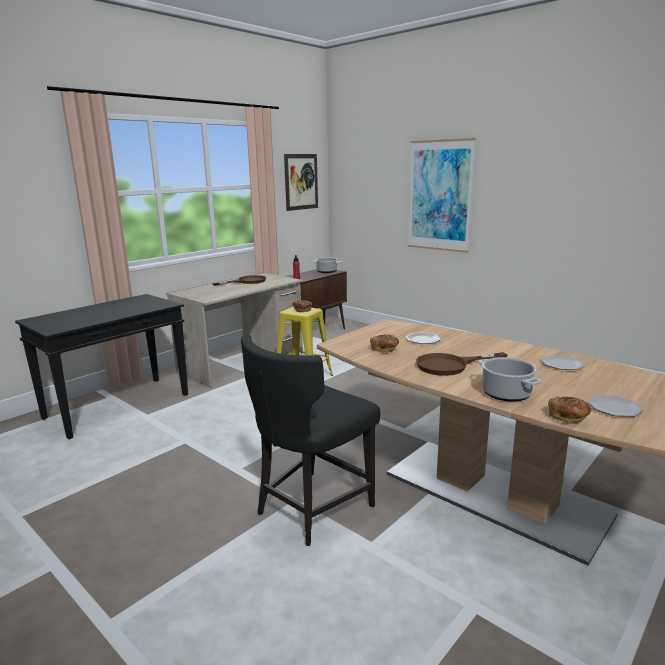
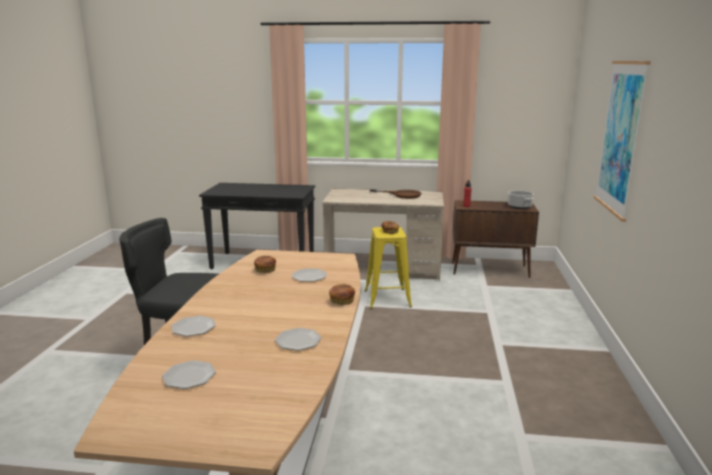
camera: 55 degrees right, 0 degrees up
(301, 182) = (525, 102): picture -> none
(450, 365) = (248, 297): brown frying pan -> none
(507, 394) = (193, 328): cooking pot -> plate
(568, 418) = (150, 358): bread -> bread (341, 301)

